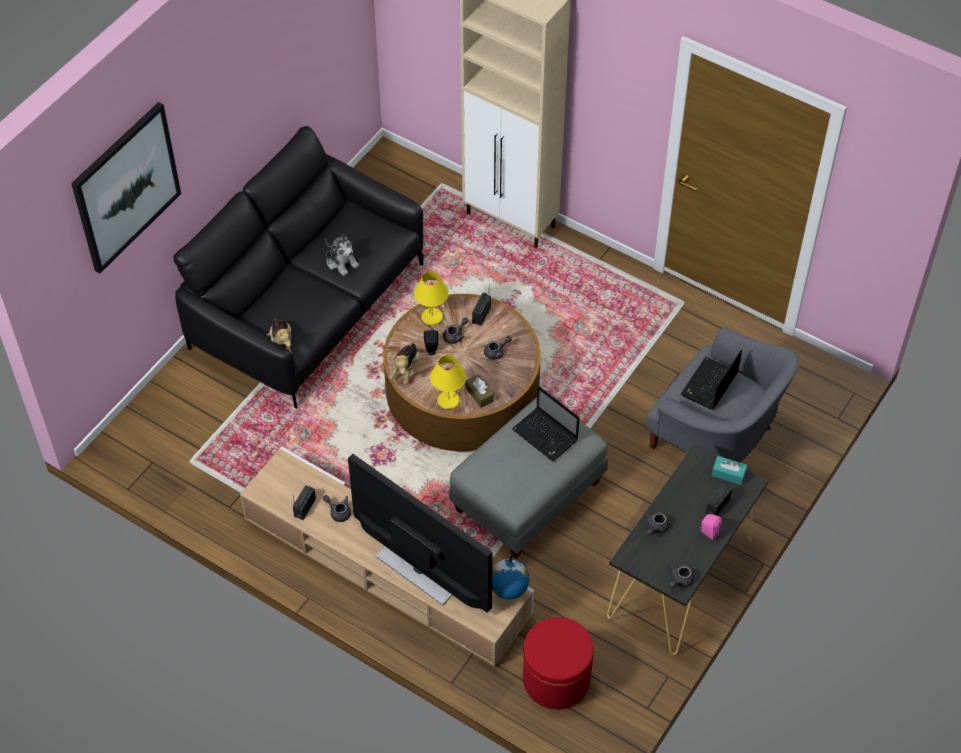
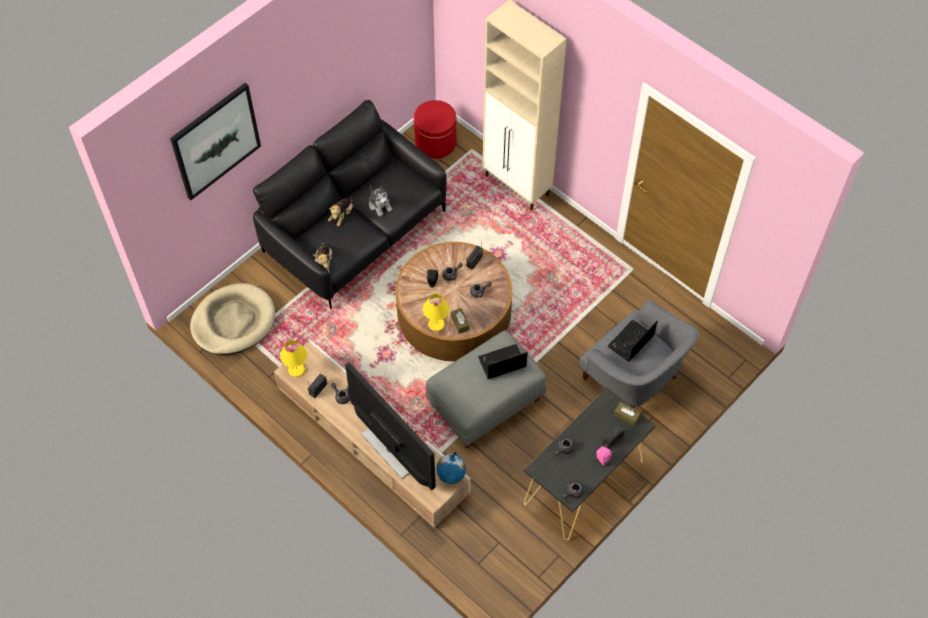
camera: 10 degrees right, 5 degrees up
(166, 443) = (233, 321): none -> beige dog bed
(406, 369) = (410, 295): plush toy -> plush toy (342, 215)
(432, 317) = (437, 257): yellow table lamp -> yellow table lamp (296, 369)
(546, 435) = (501, 363): laptop -> laptop turned 105 degrees clockwise
(556, 679) = (477, 544): red ottoman -> red ottoman (435, 143)
(728, 474) = (626, 416): turquoise tissue box -> brown tissue box

